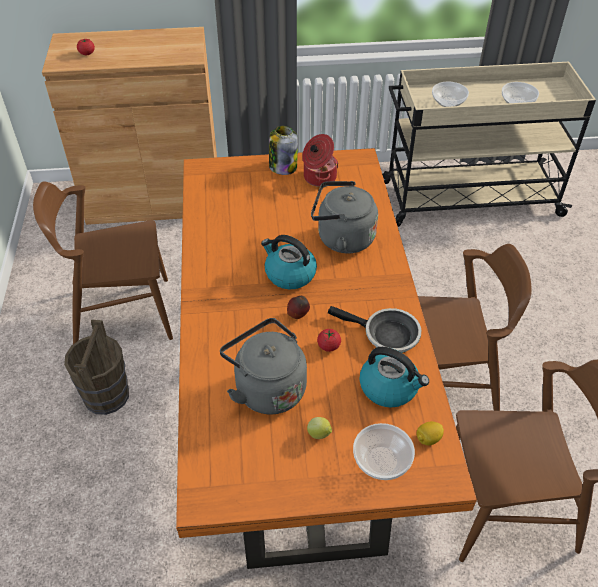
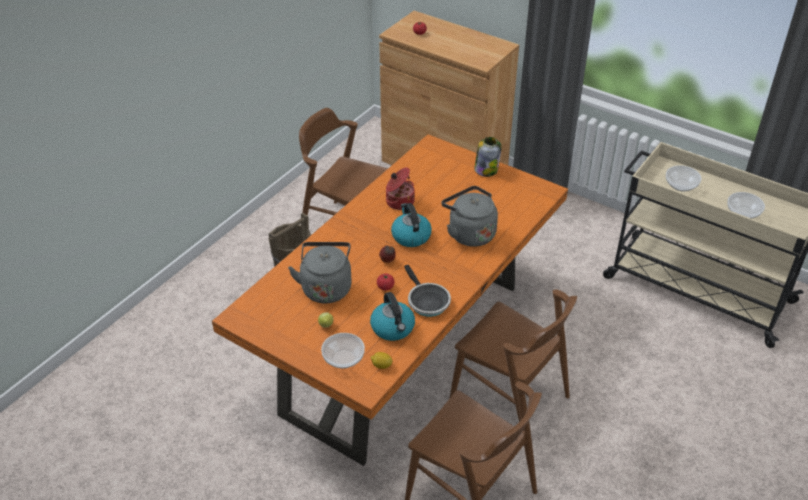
camera: 40 degrees right, 5 degrees down
(318, 177) = (502, 188): cooking pot -> cooking pot (399, 201)

